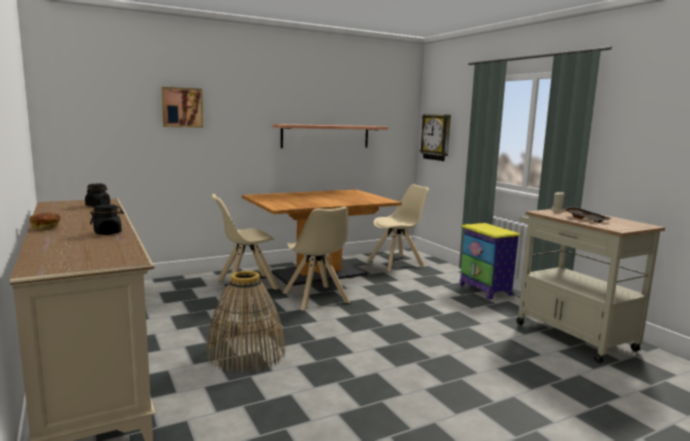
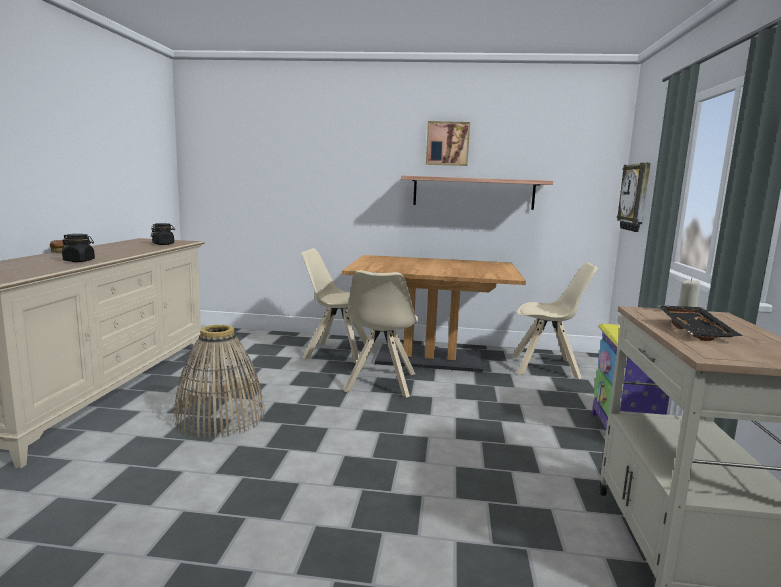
camera: 35 degrees right, 0 degrees up
(182, 107) = (306, 157): picture -> picture (447, 143)

